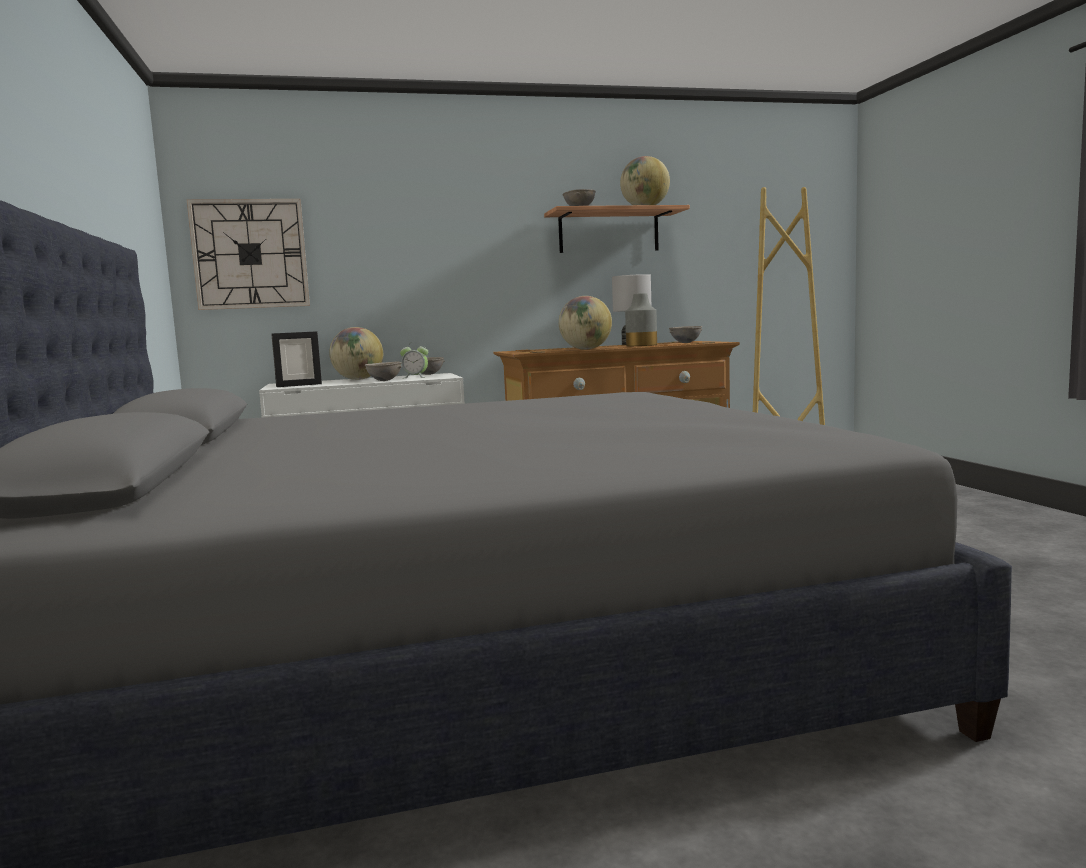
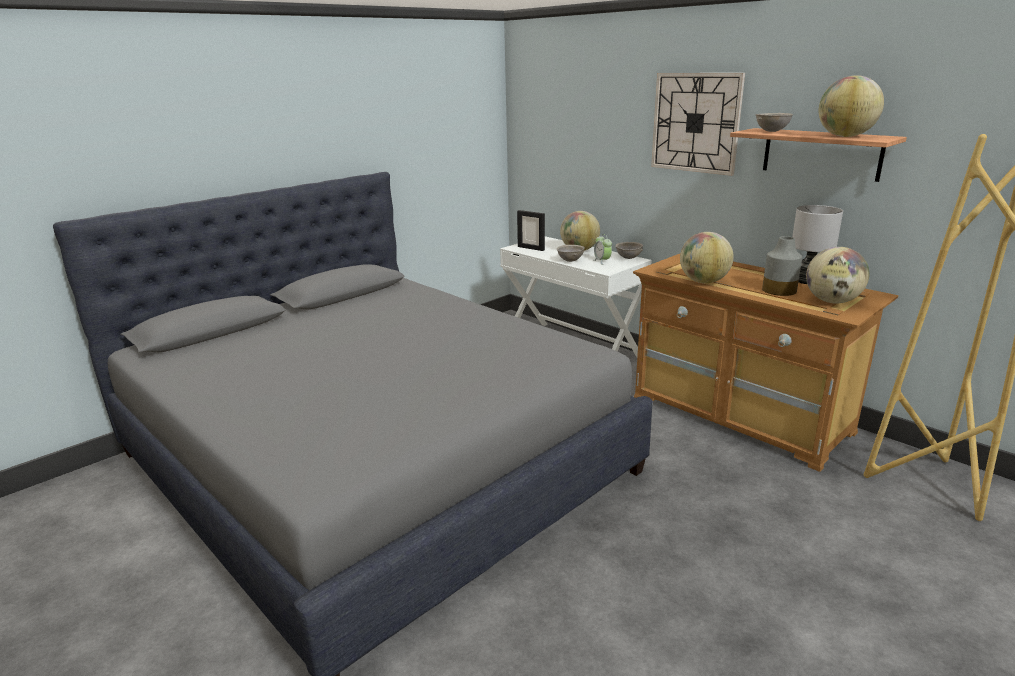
camera: 60 degrees right, 15 degrees up
(250, 254) = (544, 143): wall clock -> wall clock (695, 123)
(686, 343) = (832, 301): grey bowl -> globe

